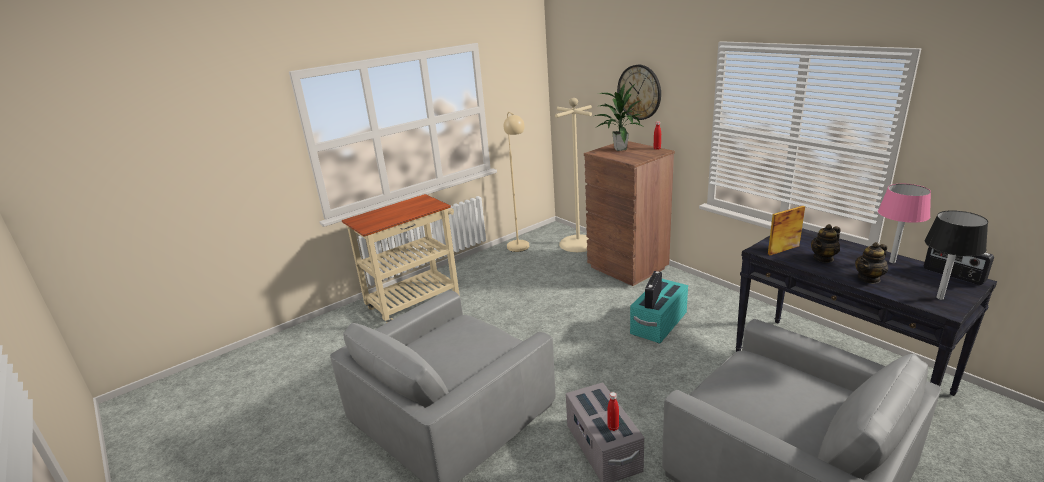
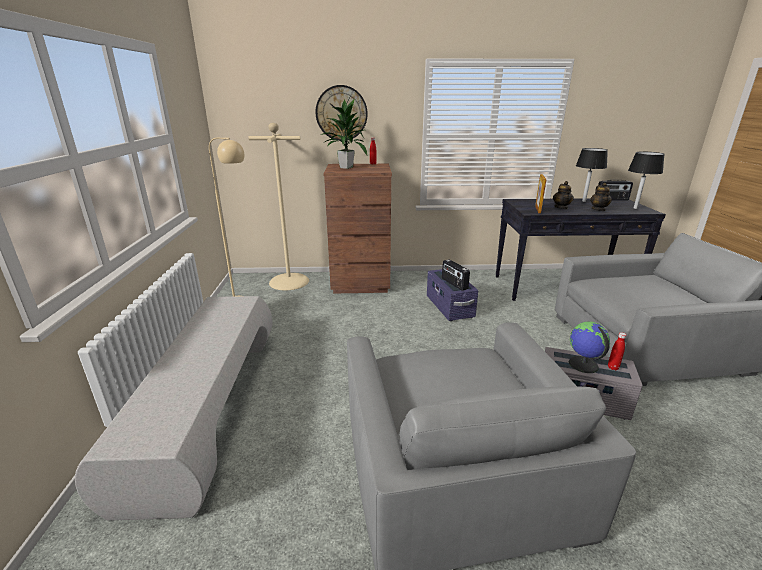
camera: 55 degrees left, 0 degrees up
(415, 302) = (207, 405): beige cart -> grey bench
(596, 409) = (583, 365): none -> globe
(658, 324) = (449, 307): turquoise storage box -> purple storage box
(892, 262) = (583, 201): pink table lamp -> black table lamp

